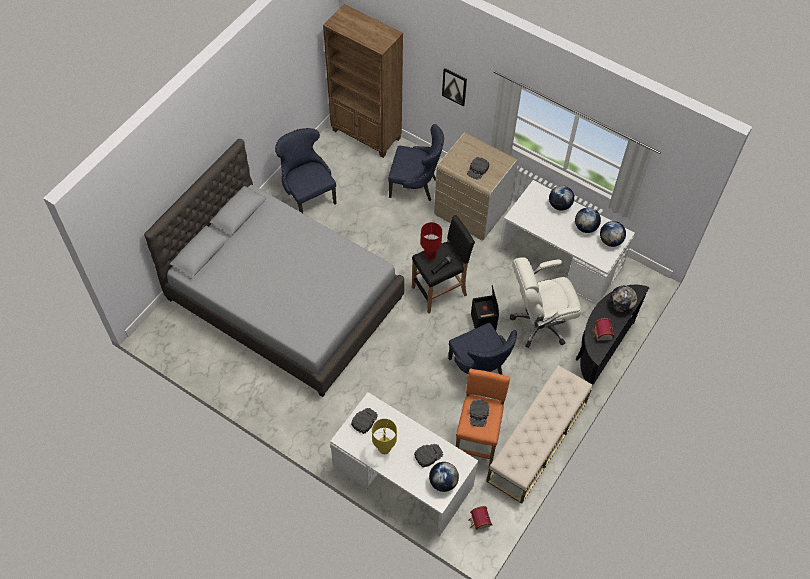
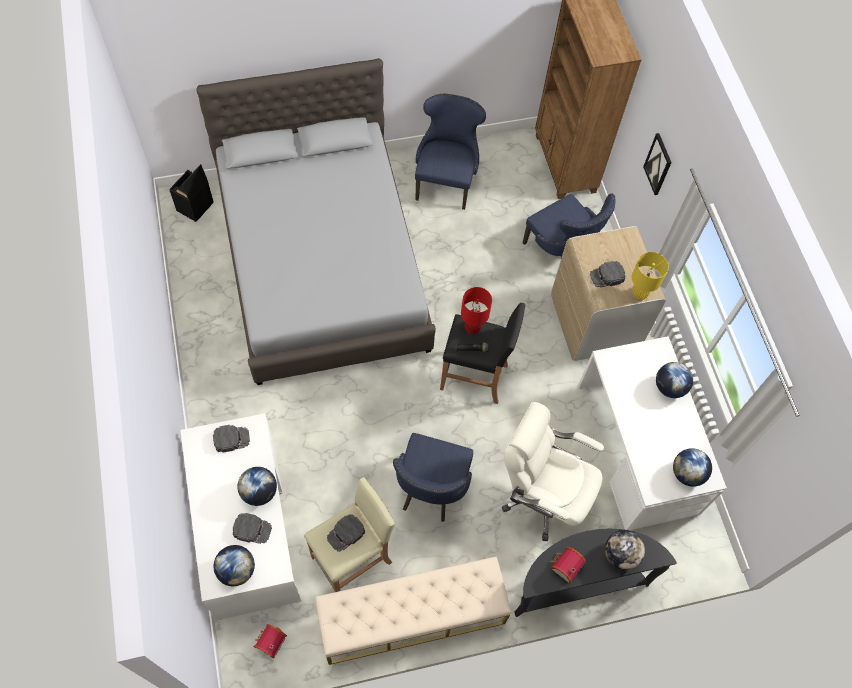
camera: 40 degrees right, 5 degrees up
(384, 449) = (219, 484): yellow table lamp -> yellow table lamp (639, 294)
(477, 441) = (353, 559): orange stool -> beige stool
(484, 322) = (486, 446): black storage box -> black storage box (195, 207)
(585, 227) = (674, 435): globe -> globe (259, 492)

